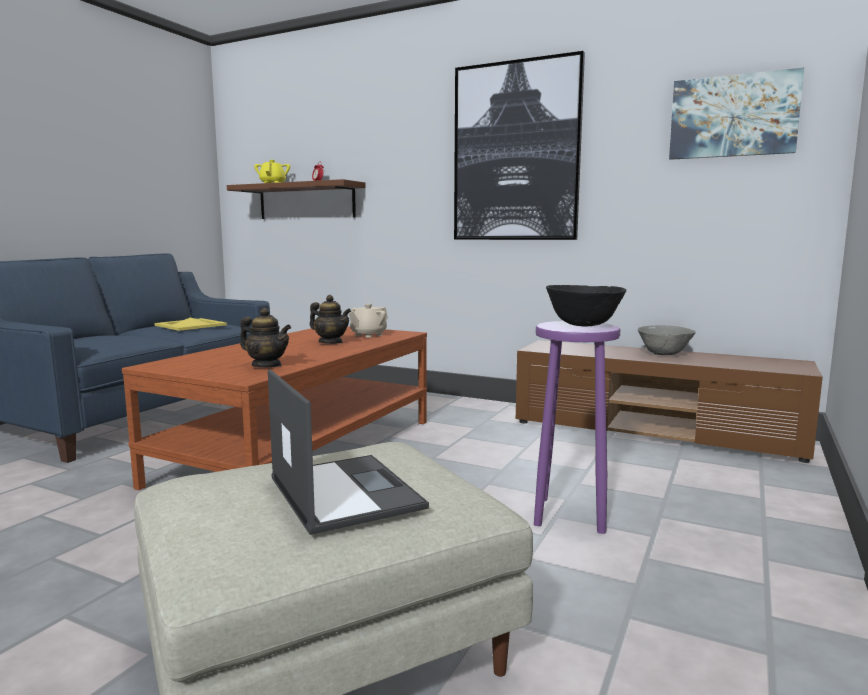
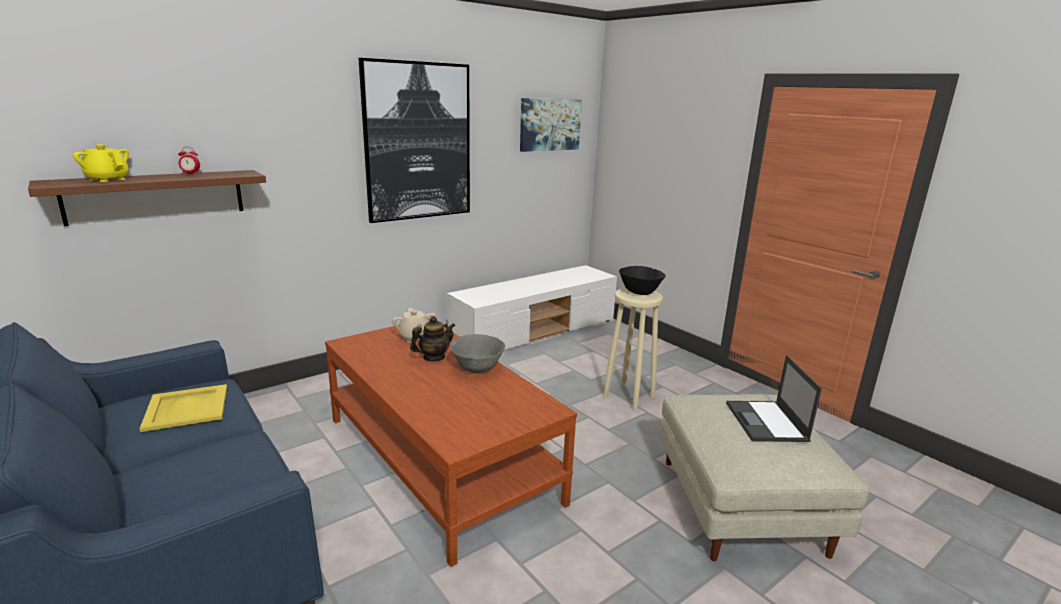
camera: 65 degrees left, 10 degrees up
(267, 366) = (511, 396): teapot -> none
(343, 492) = (766, 422): laptop -> laptop turned 90 degrees counterclockwise
(569, 514) = (628, 397): purple stool -> beige stool
(656, 432) = (535, 331): brown tv stand -> white tv stand
(664, 354) = (537, 282): grey bowl -> grey bowl (477, 368)

